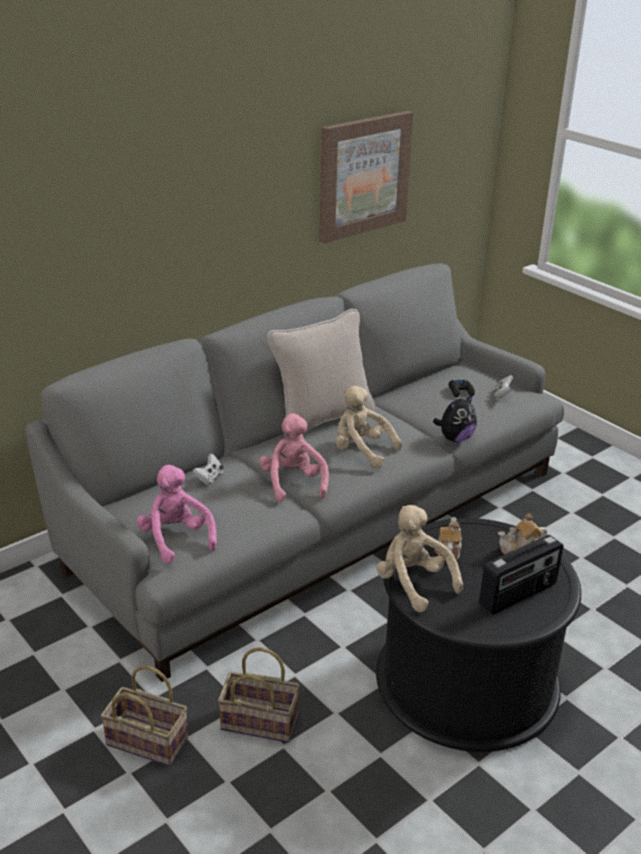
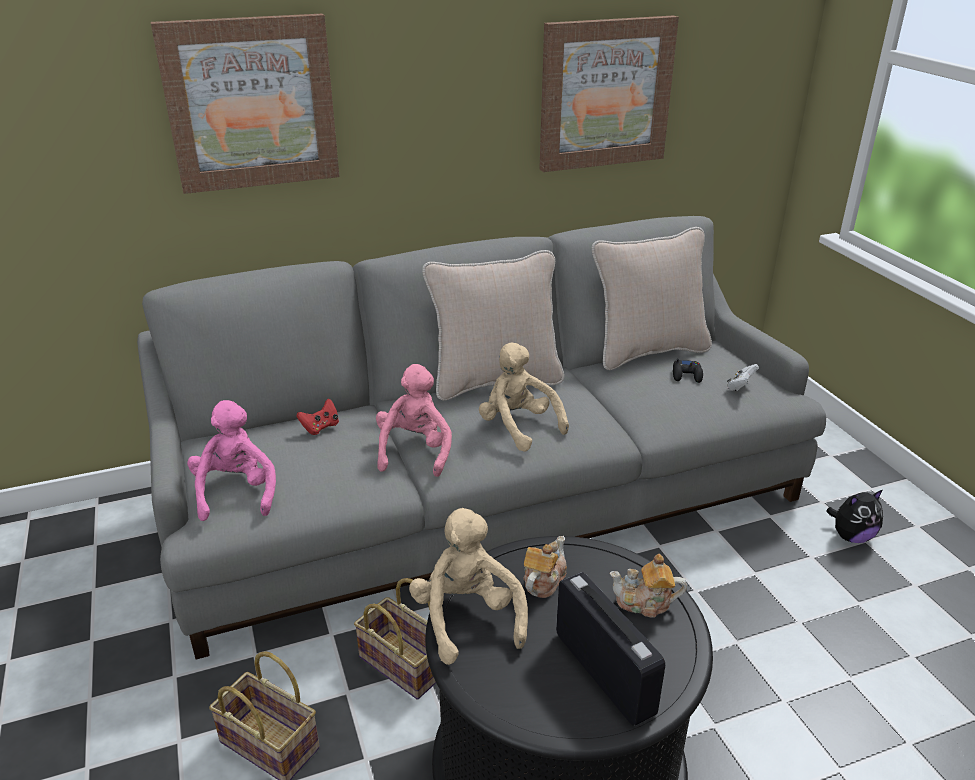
camera: 20 degrees right, 0 degrees up
(114, 217) = (251, 103): none -> picture
(149, 741) = (135, 732): basket -> basket (406, 664)
(209, 478) = (320, 427): white game controller -> red game controller
(421, 377) = (648, 351): none -> beige pillow
(455, 438) = (651, 432): plush toy -> plush toy (851, 536)
(518, 595) = (605, 672): radio -> radio turned 105 degrees counterclockwise

